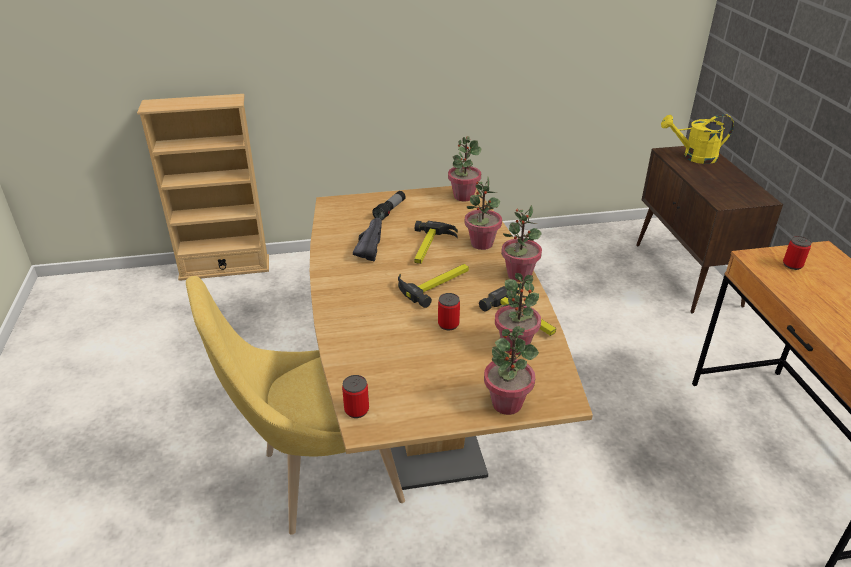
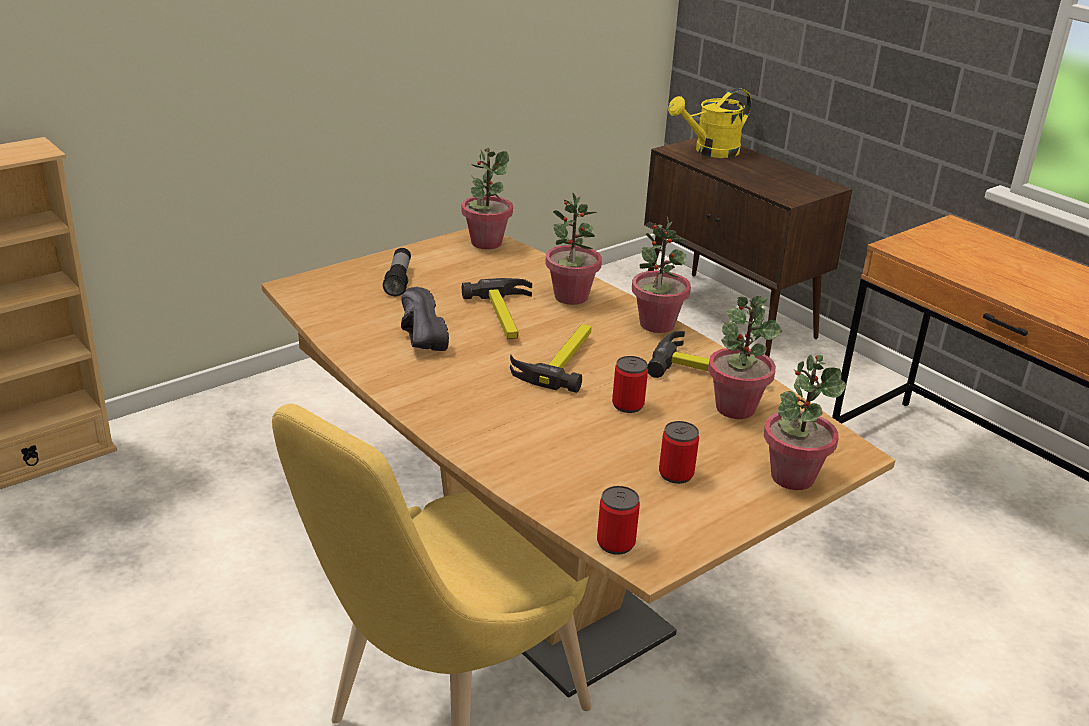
camera: 30 degrees left, 5 degrees down
(792, 265) = (941, 246): can -> can (676, 474)

